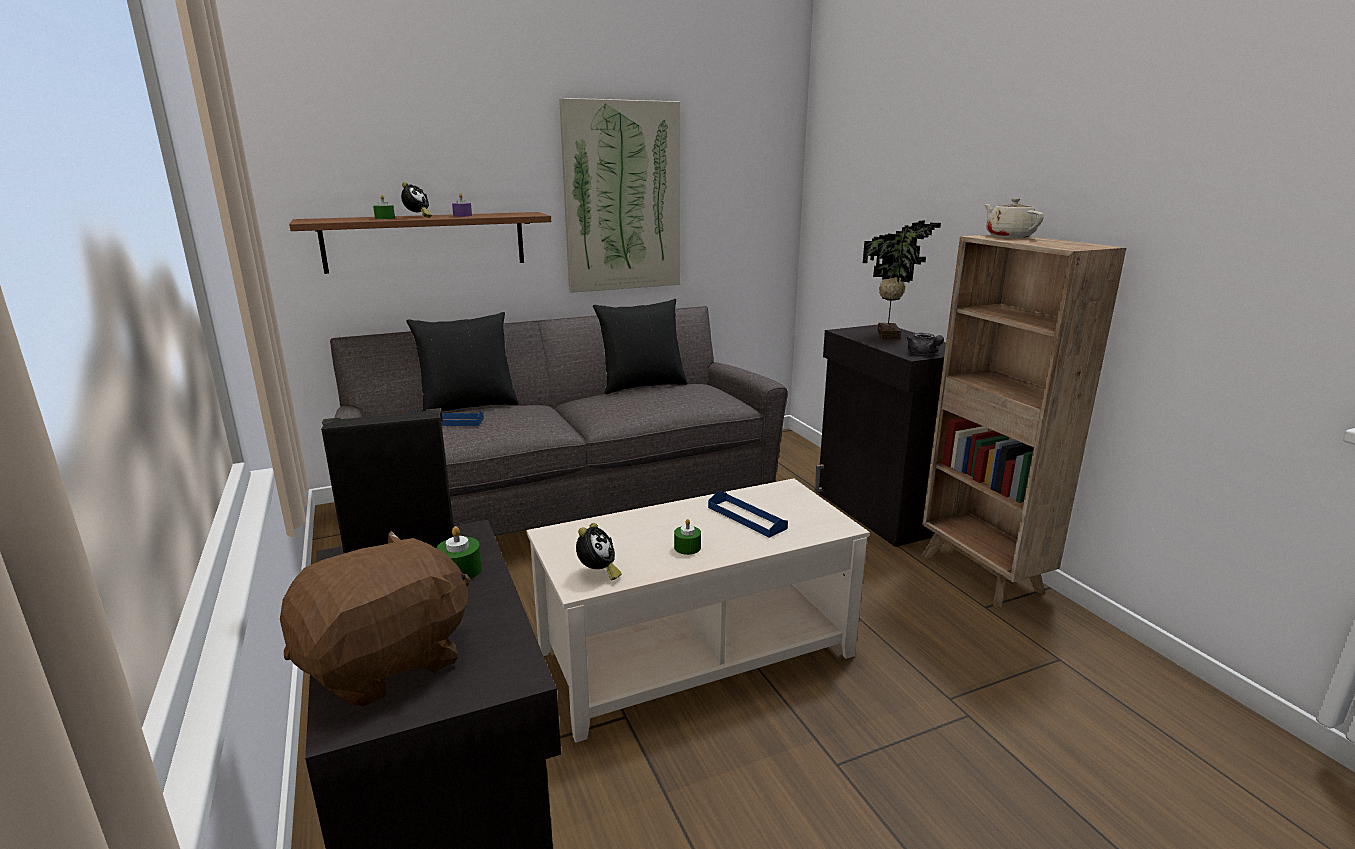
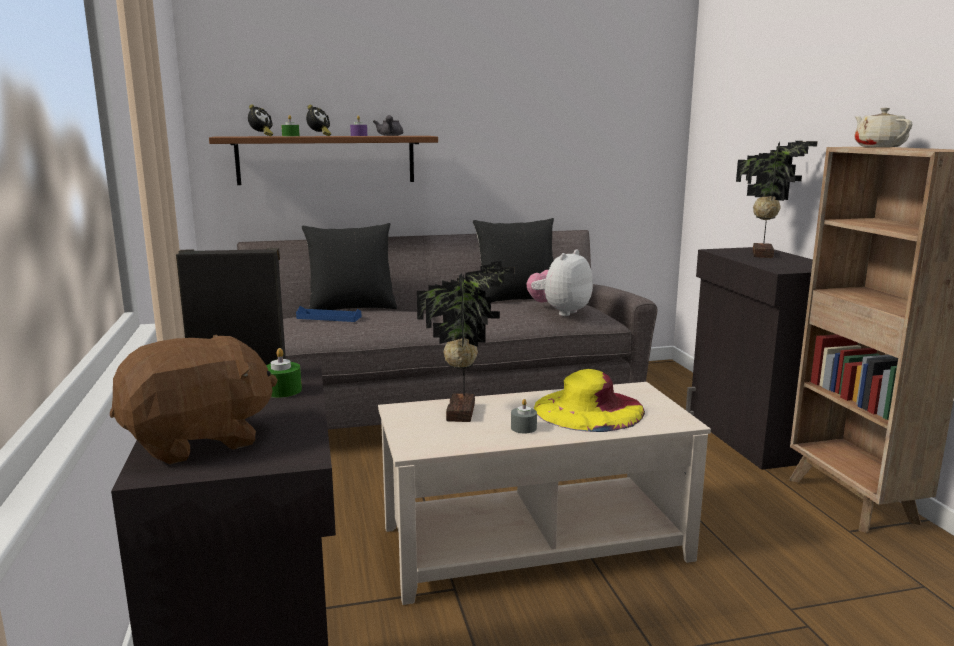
camera: 10 degrees right, 5 degrees down
(598, 573) = (433, 441): alarm clock -> alarm clock (261, 136)
(621, 533) = (464, 412): none -> potted plant
(622, 197) = (509, 124): picture -> none
(687, 547) = (523, 428): green candle -> grey candle
(691, 400) = (560, 312): none -> plush toy
(746, 518) = (588, 409): blue tray -> yellow hat
(924, 354) = (793, 269): grey teapot -> grey teapot (390, 135)

